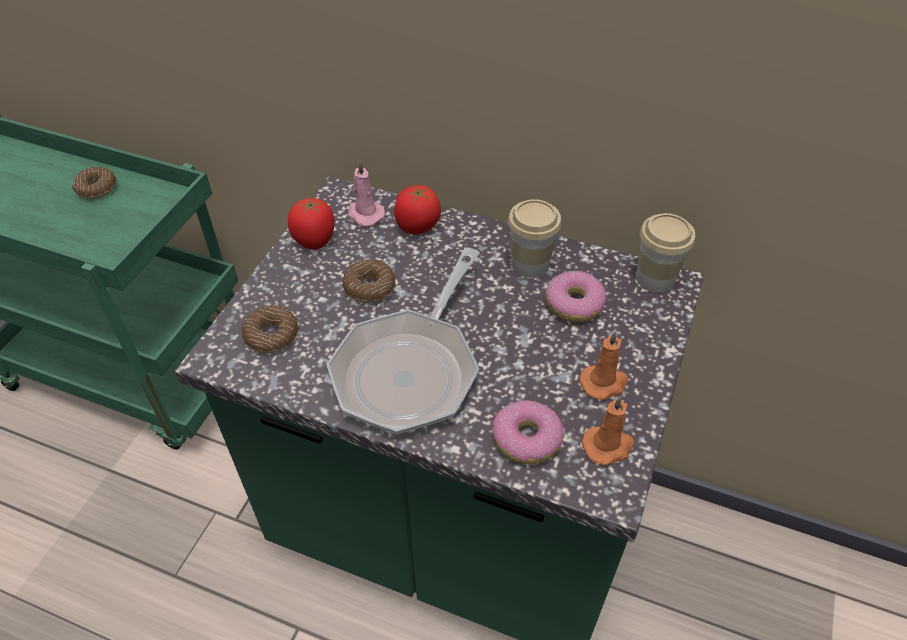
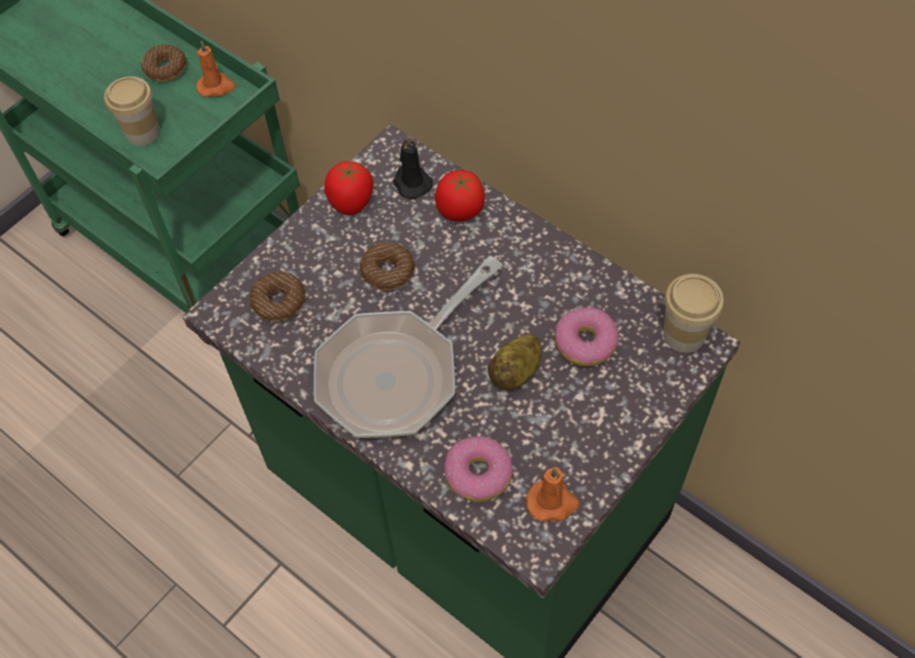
camera: 20 degrees right, 10 degrees up
(364, 214) = (411, 182): pink candle -> black candle
(523, 342) = (516, 372): none -> potato
(530, 264) = (559, 284): cup -> cup (142, 132)
(604, 383) = (577, 437): orange candle -> orange candle (217, 86)

